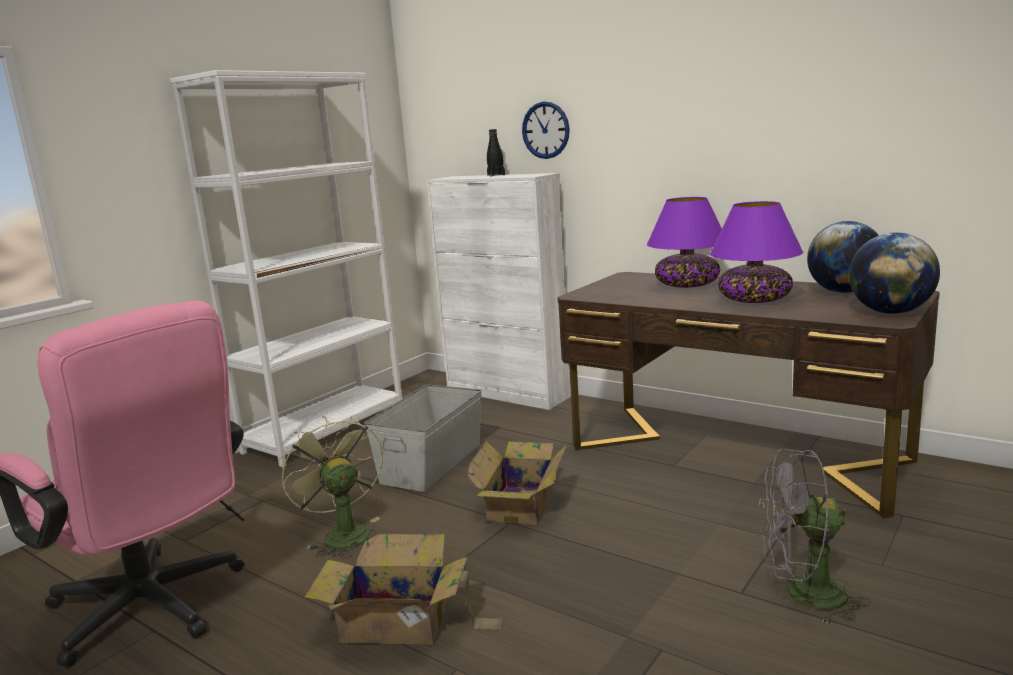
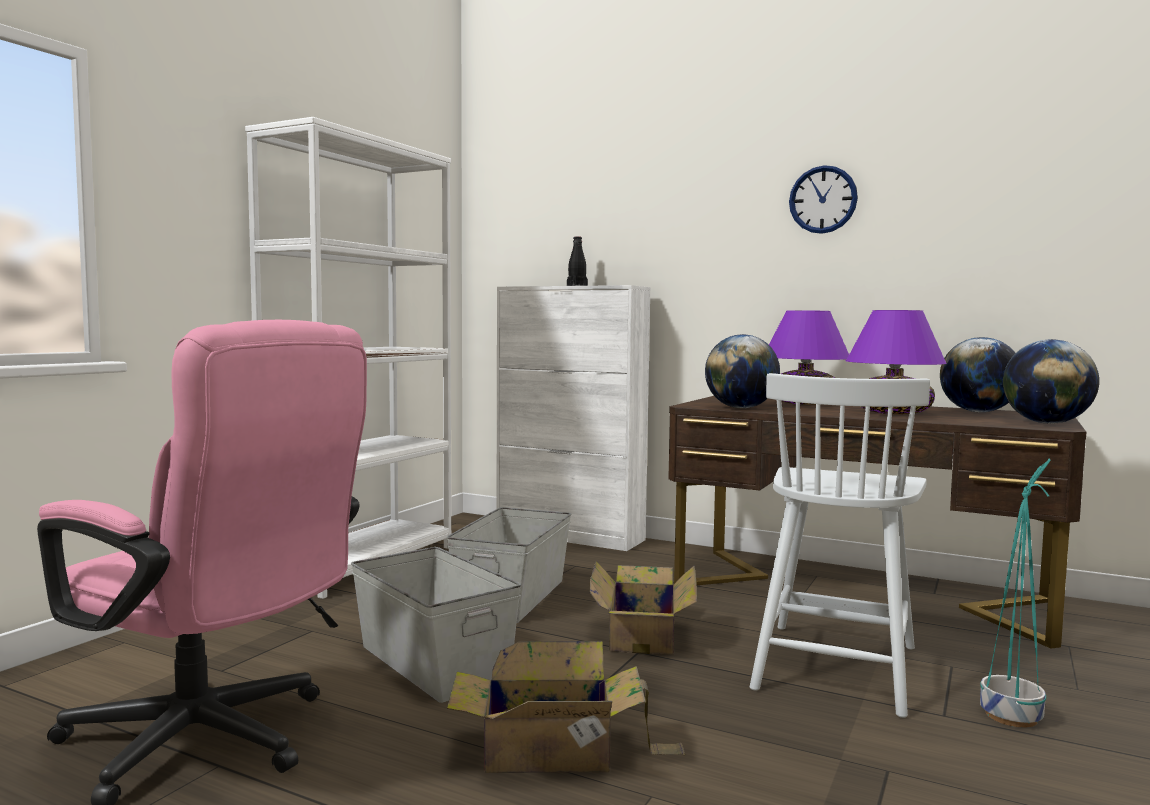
camera: 10 degrees left, 10 degrees down
(342, 533) = (432, 663): green fan -> grey storage box
(545, 130) = (636, 242): wall clock -> wall clock (823, 199)
(618, 297) = (741, 408): none -> globe
(672, 537) = (835, 665): none -> white chair
(803, 595) = (1012, 716): grey fan -> turquoise planter

